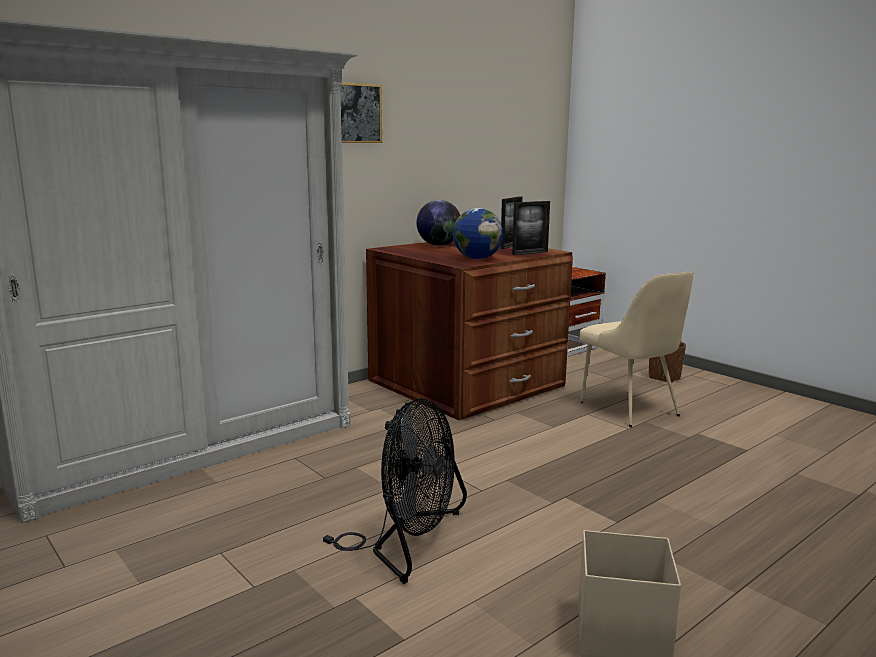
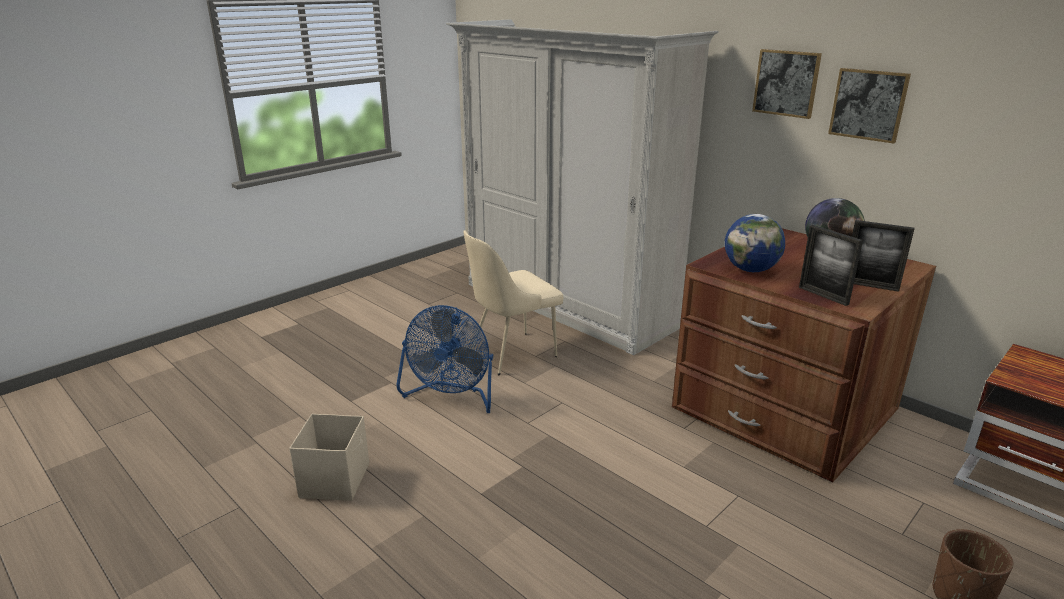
camera: 85 degrees right, 10 degrees up
(405, 541) = (450, 394): black fan -> blue fan
(416, 126) = (868, 104): none -> picture
(630, 409) = (778, 536): beige chair -> beige chair (512, 354)

